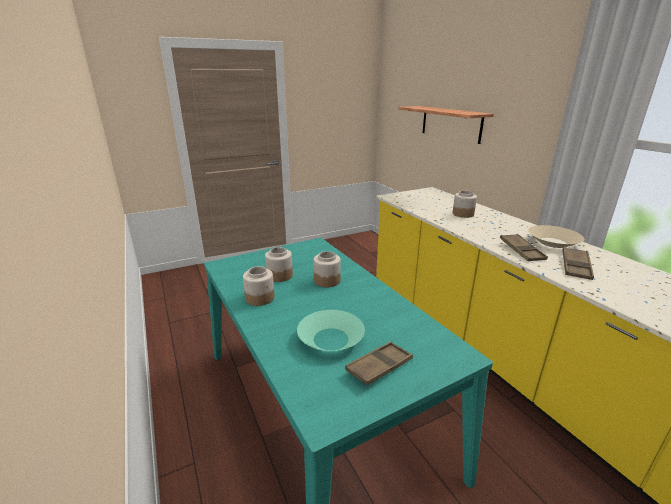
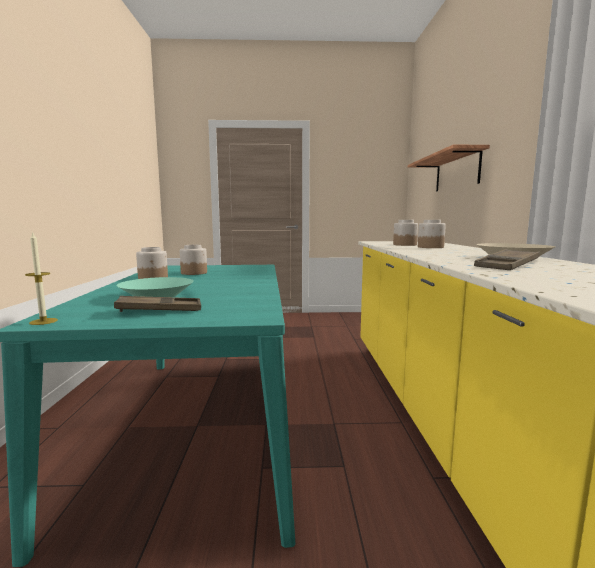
camera: 25 degrees right, 15 degrees down
(323, 420) = (43, 321): none -> candle
(327, 280) = (227, 277): jar -> jar (404, 245)
(521, 251) = (451, 258): brown tray -> none

